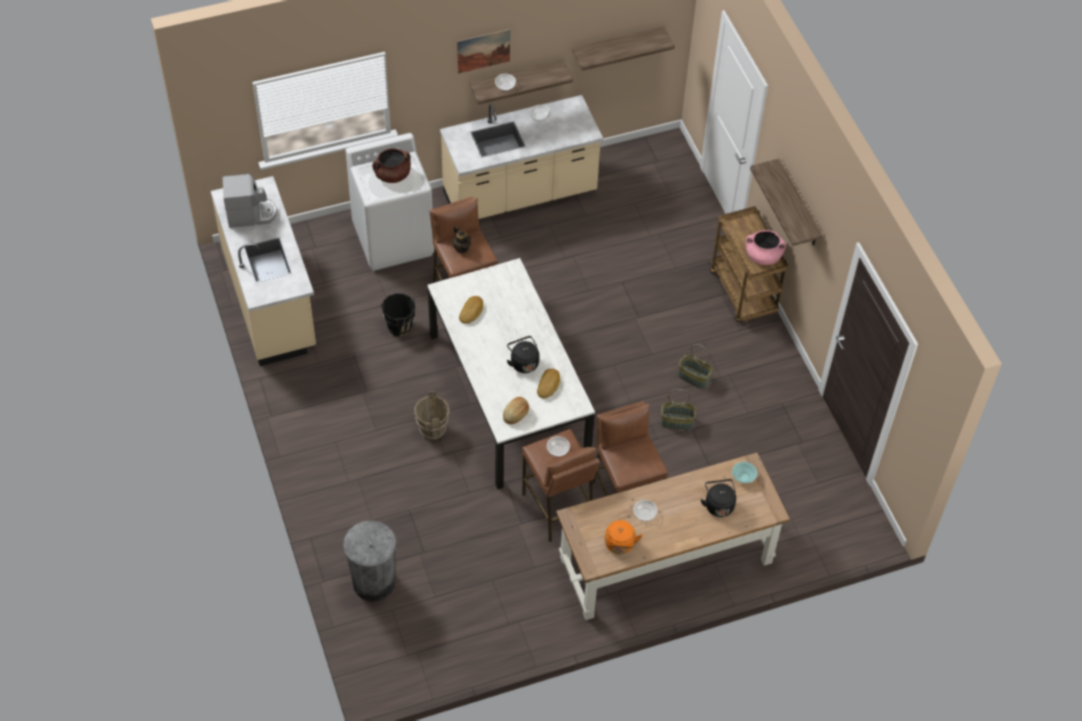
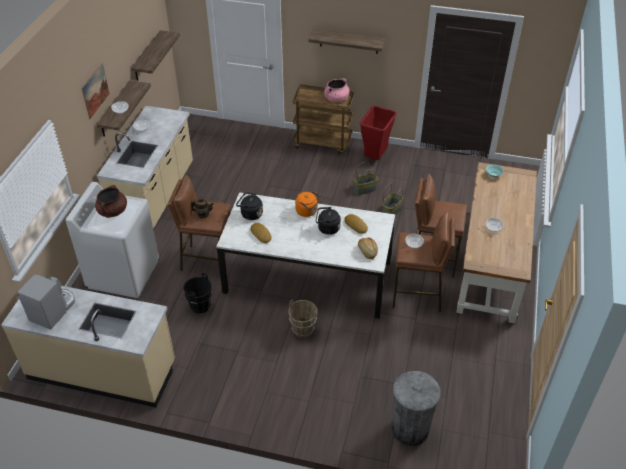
camera: 55 degrees left, 10 degrees down
(619, 545) = (511, 250): orange kettle -> orange kettle (308, 211)
(718, 504) = (507, 194): black kettle -> black kettle (250, 214)
(762, 358) = (375, 157): none -> red trash can

